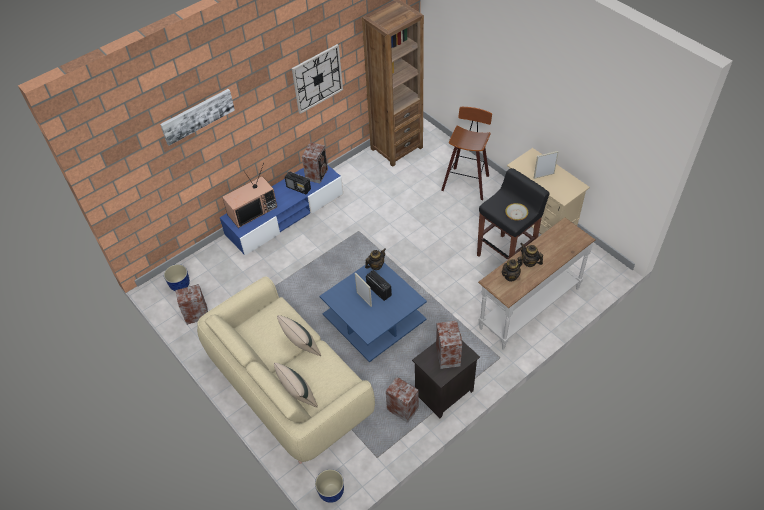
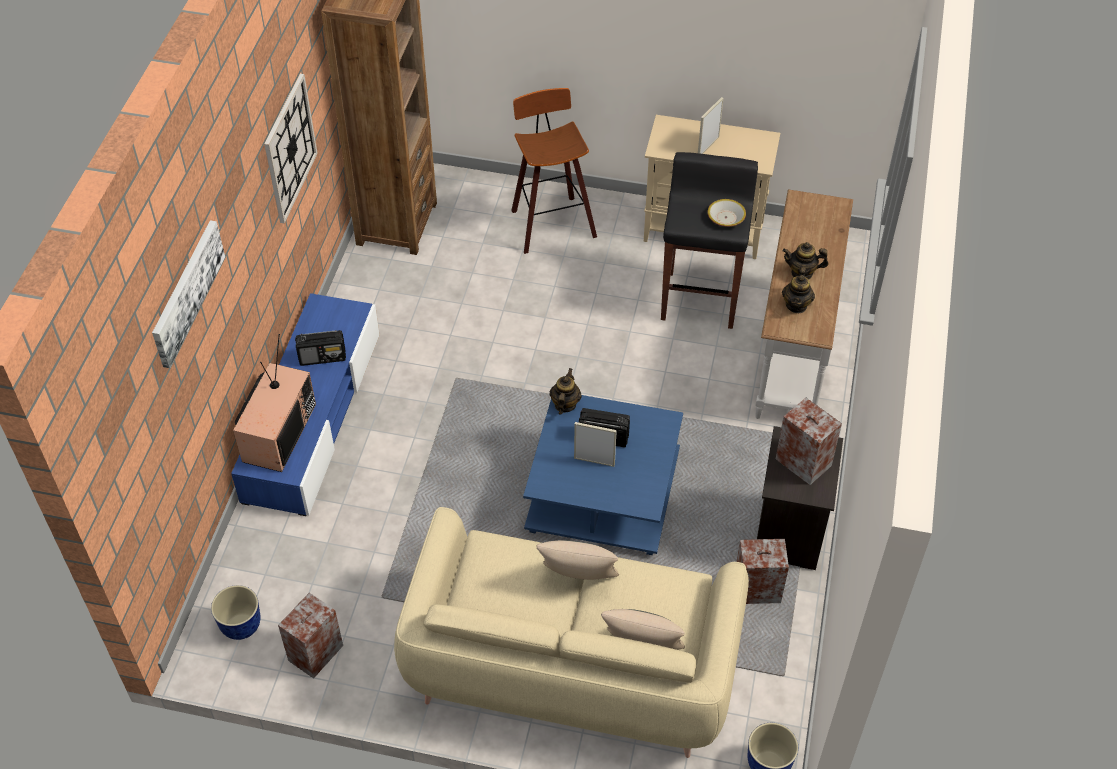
camera: 40 degrees left, 0 degrees up
(317, 174) = (332, 320): speaker -> none

